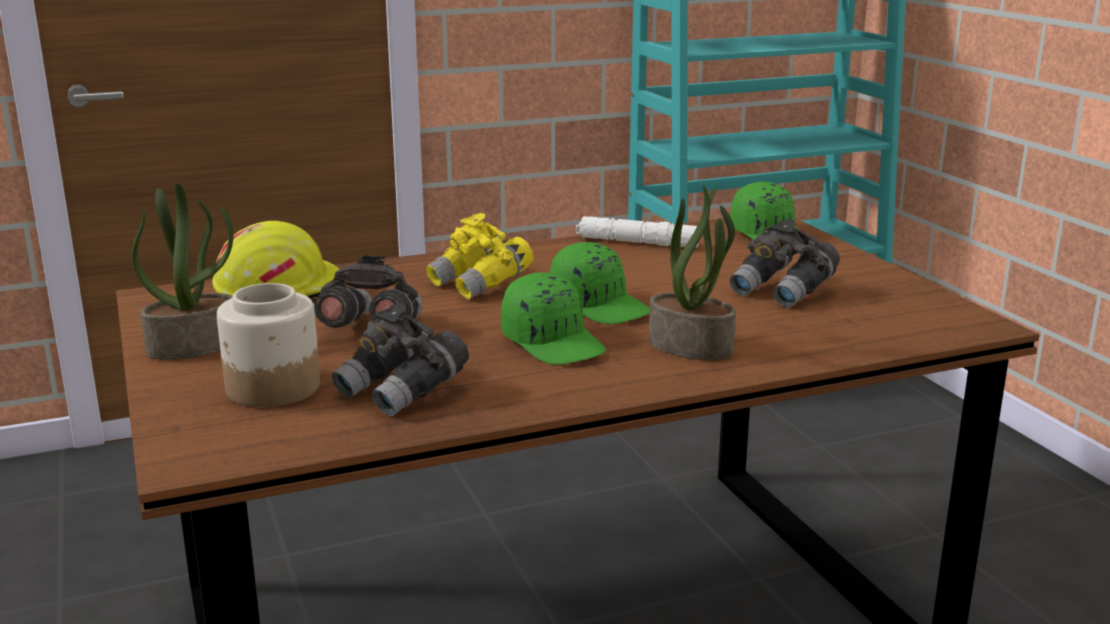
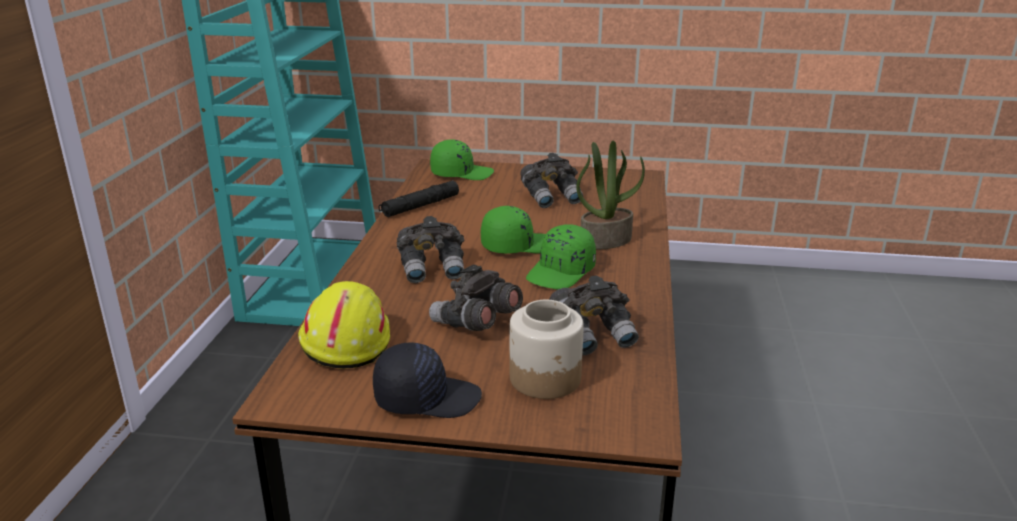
camera: 60 degrees left, 5 degrees up
(193, 346) = (426, 398): potted plant -> black cap
(481, 284) = (433, 268): yellow binoculars -> grey binoculars
(554, 342) = (561, 273): green cap -> green cap turned 135 degrees clockwise
(637, 242) = (420, 206): white flashlight -> black flashlight

